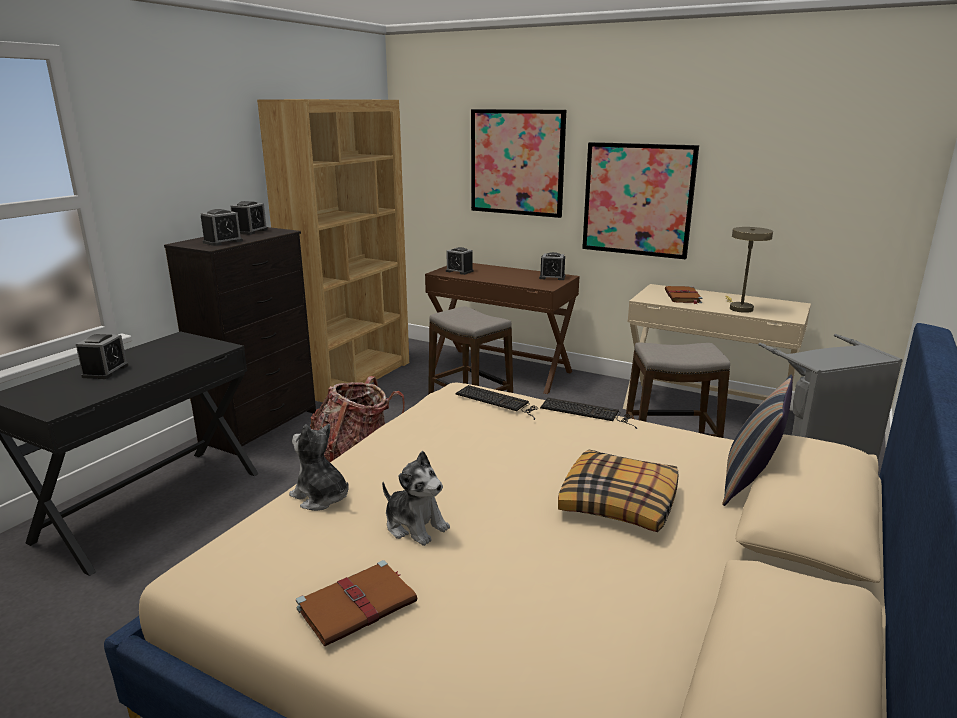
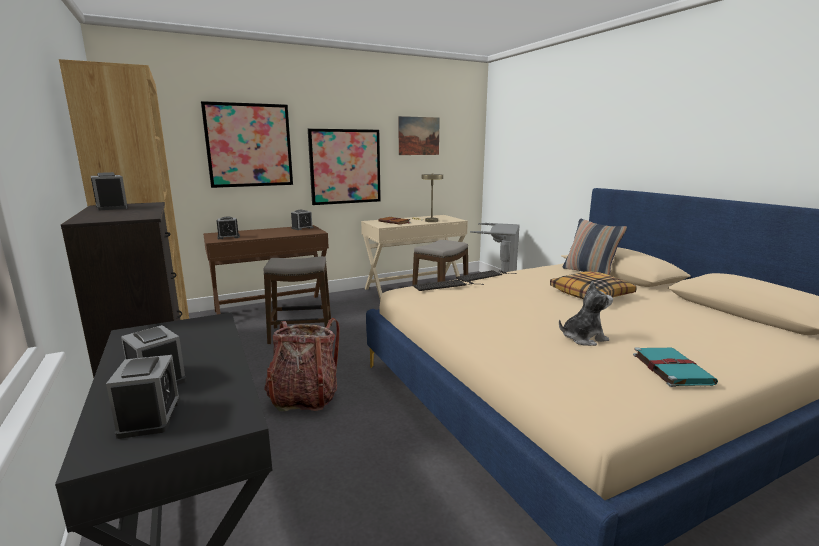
camera: 55 degrees left, 5 degrees down
(223, 242) = (131, 214): alarm clock -> alarm clock (150, 417)
(321, 497) = (522, 355): plush toy -> none
(359, 605) = (670, 368): brown book -> turquoise book
(778, 157) = (418, 136): none -> picture

